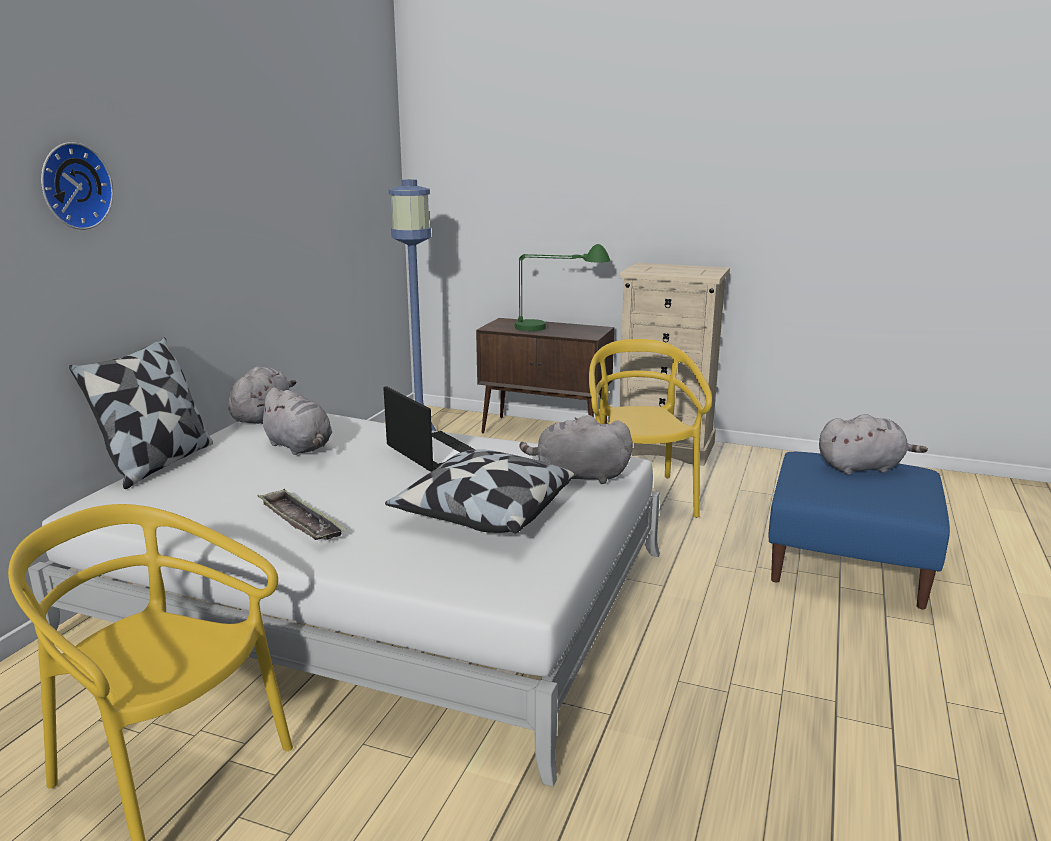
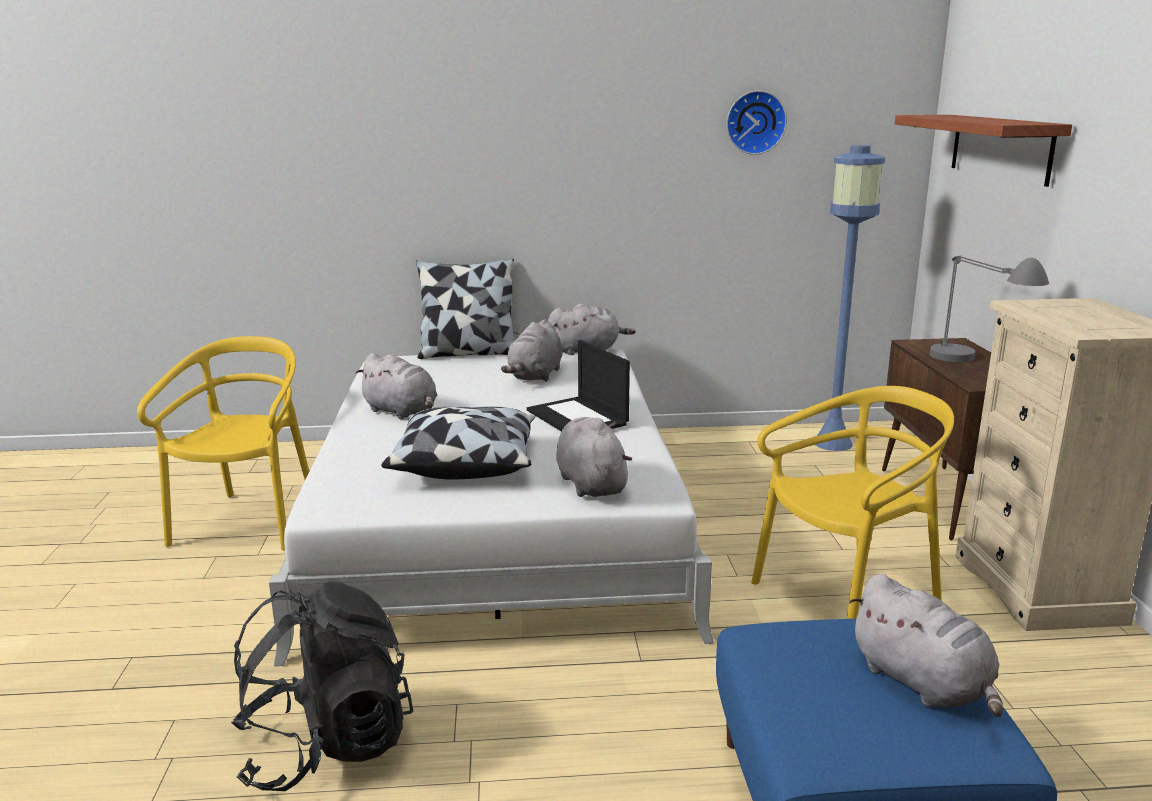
camera: 65 degrees right, 0 degrees up
(73, 186) = (442, 130): wall clock -> wall clock (755, 122)
(301, 521) = (402, 412): tray -> grey plush toy
(434, 453) = (578, 417): laptop -> laptop turned 120 degrees clockwise
(502, 174) = (1000, 147): none -> shelf
(557, 329) = (975, 367): green table lamp -> grey table lamp
(707, 766) = (326, 746): none -> black backpack

